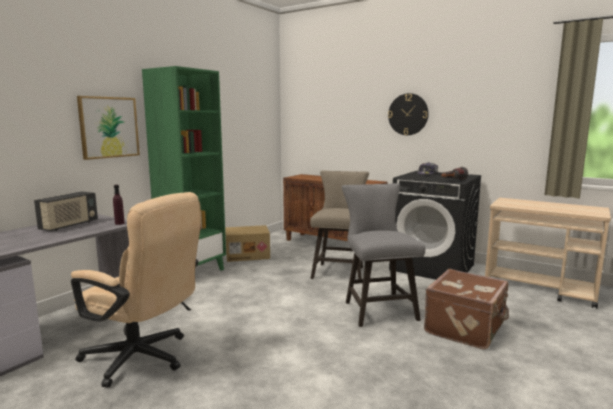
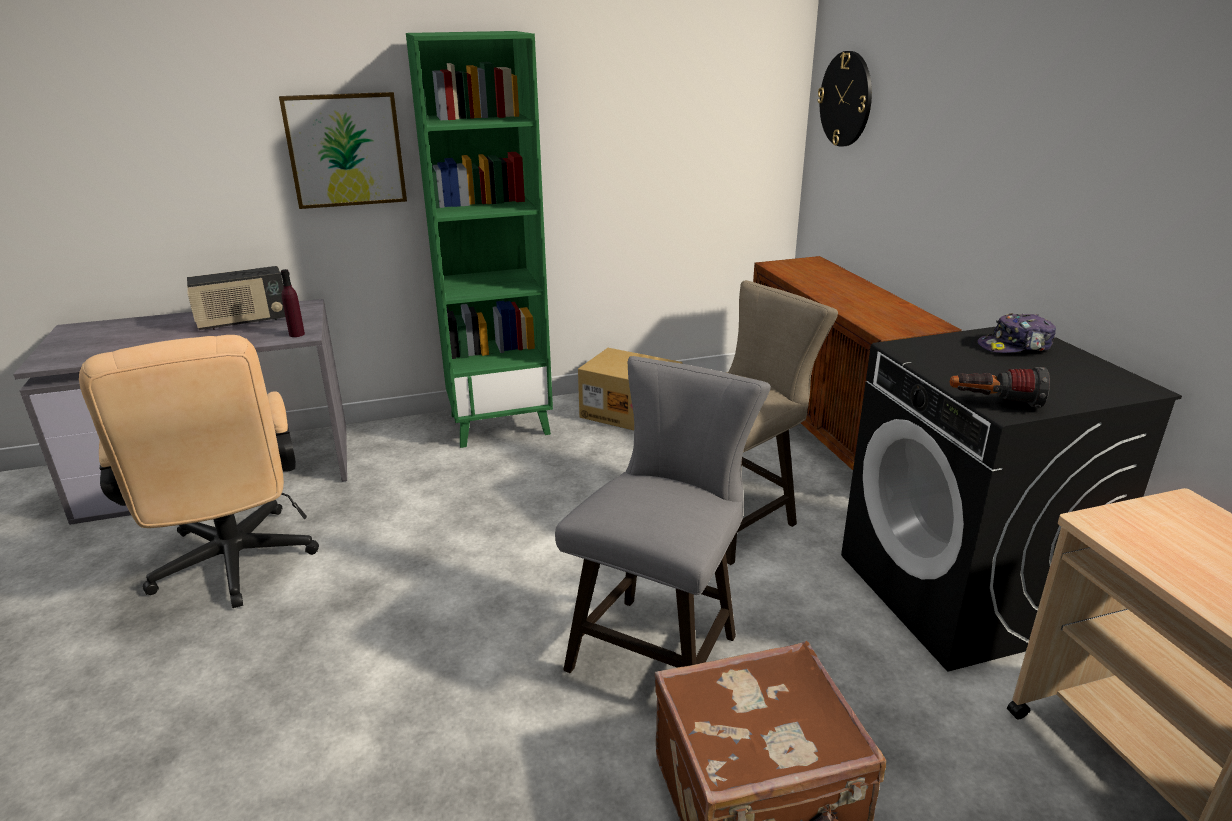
camera: 40 degrees right, 15 degrees up
(408, 114) = (1042, 153): wall clock -> wall clock (846, 99)

